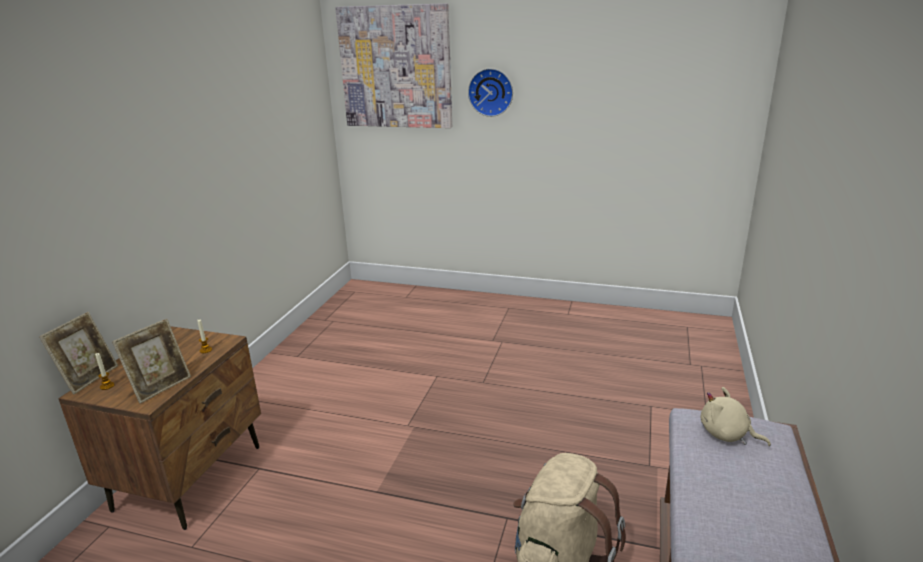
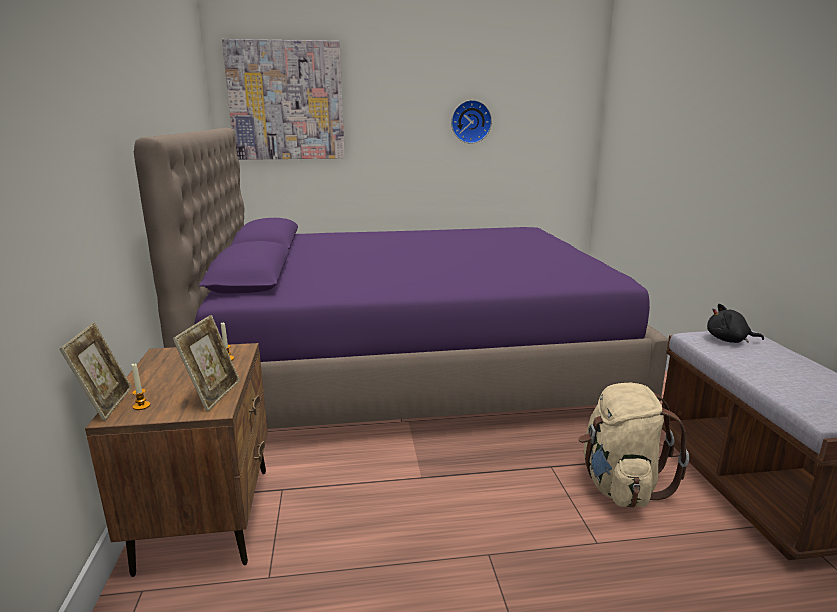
camera: 25 degrees left, 5 degrees down
(466, 362) = (410, 366): none -> purple bed
(491, 92) = (381, 124): wall clock -> wall clock (470, 121)
(727, 435) = (729, 340): beige plush toy -> black plush toy

